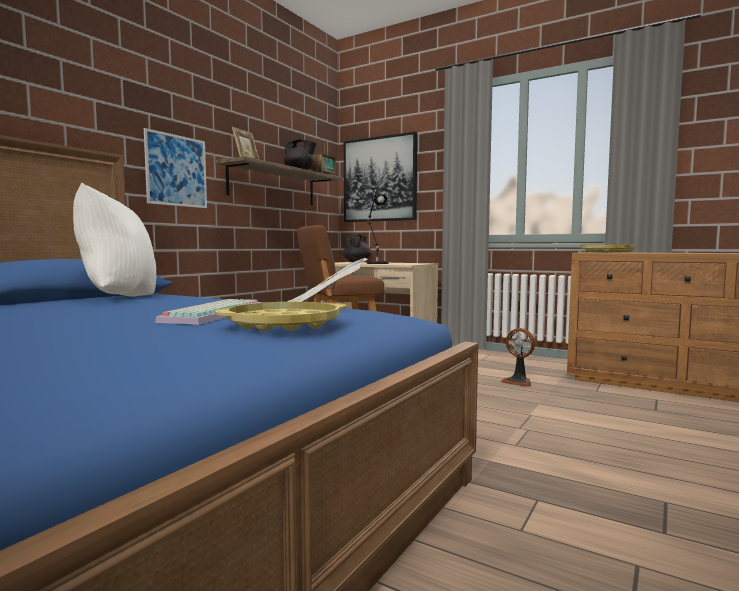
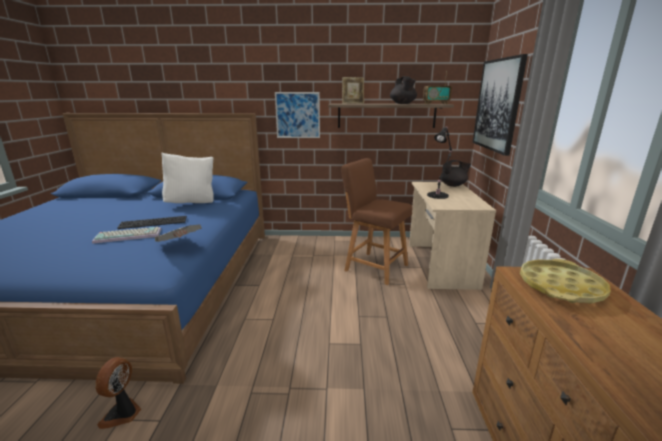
camera: 60 degrees right, 15 degrees up
(178, 307) = (154, 223): none -> keyboard
(284, 325) = (91, 257): yellow tray -> none
(518, 382) = (421, 363): fan -> fan (123, 413)

